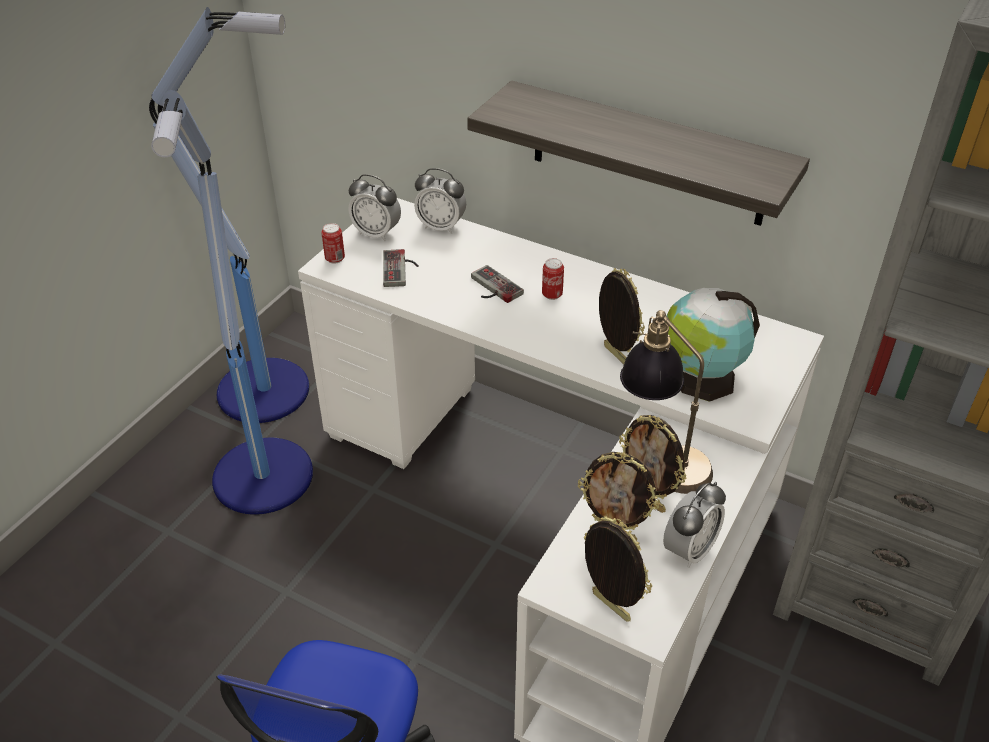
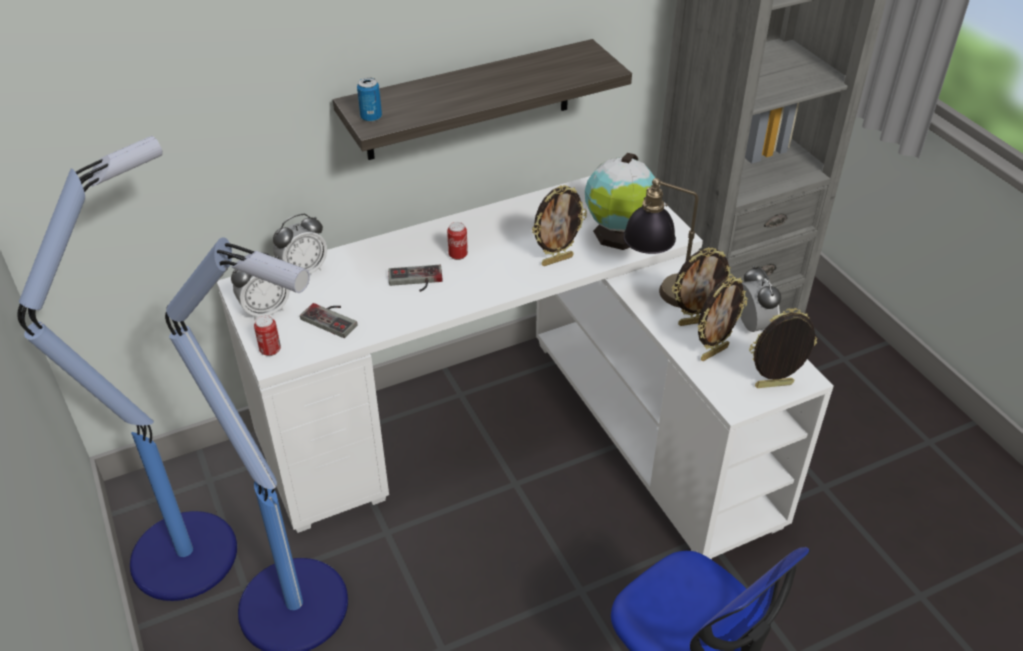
camera: 55 degrees left, 0 degrees up
(505, 107) = (371, 117): none -> can
(614, 356) = (557, 260): picture frame -> picture frame turned 150 degrees clockwise

